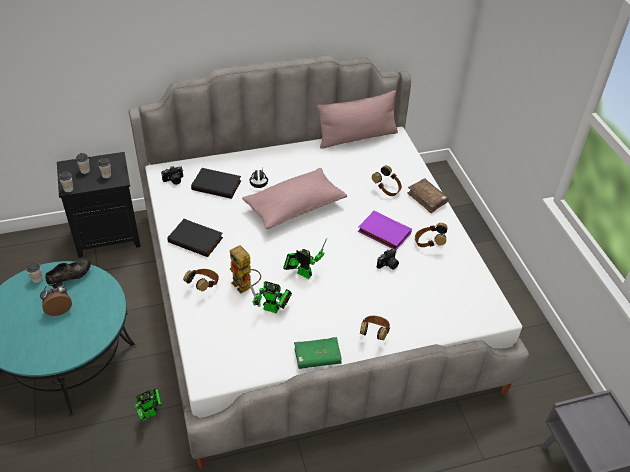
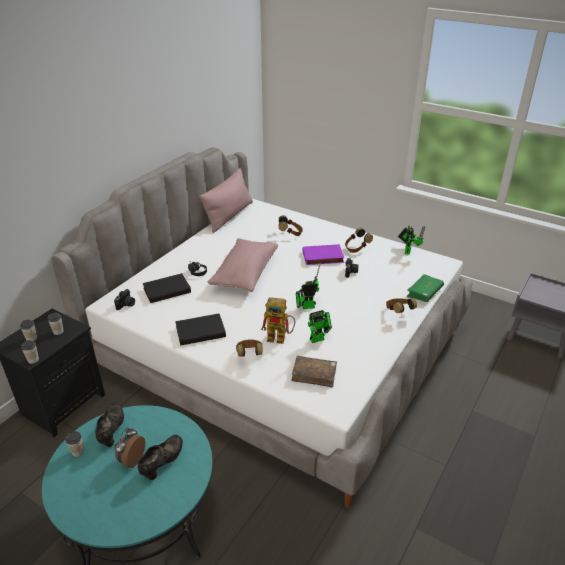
camera: 40 degrees left, 10 degrees down
(73, 327) = (162, 463): none -> black shoe
(151, 413) = (265, 501): toy robot -> toy robot (407, 250)
(317, 357) = (386, 347): green book -> green book (424, 292)
(427, 199) = (321, 227): brown book -> brown book (314, 375)

